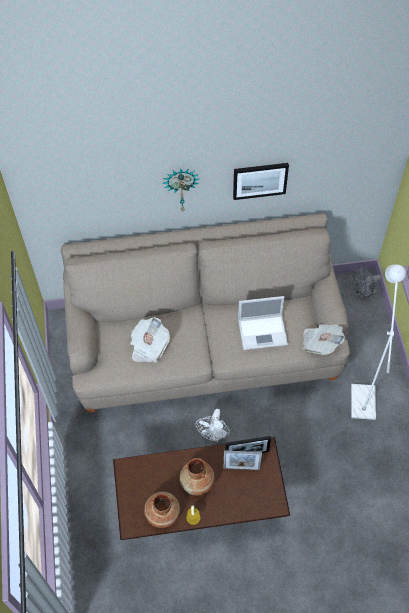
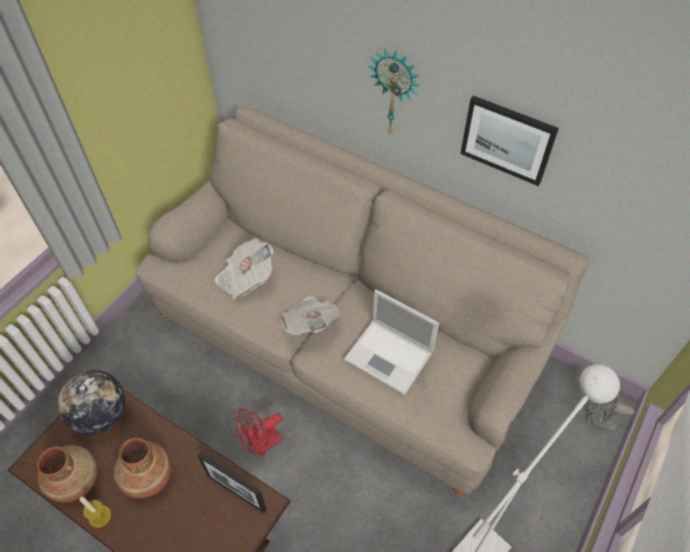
camera: 40 degrees right, 5 degrees down
(140, 476) = (101, 415): none -> globe
(213, 435) = (262, 444): white fan -> red fan
(241, 468) = (212, 505): picture frame -> none
(320, 343) = (452, 426): newspaper -> newspaper (310, 323)

